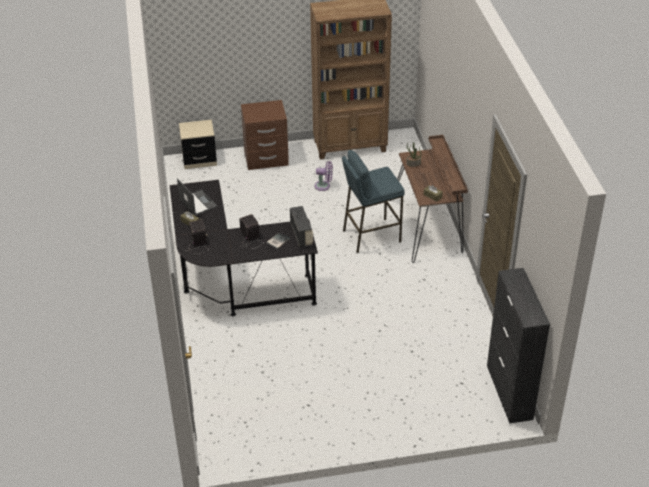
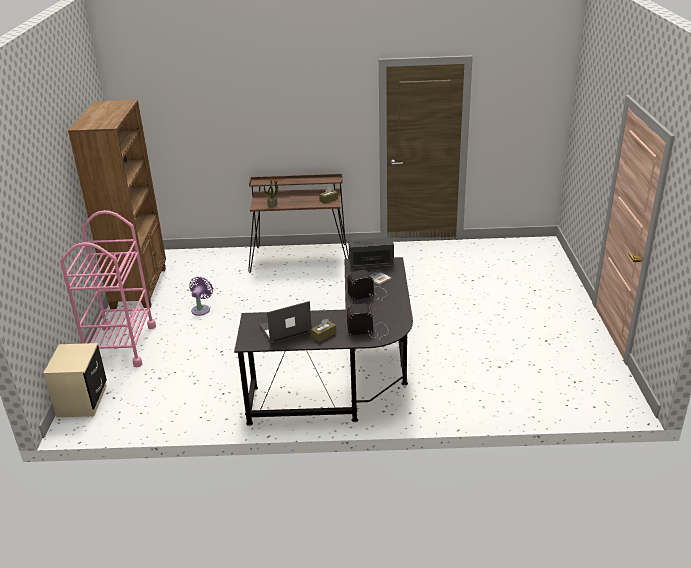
camera: 80 degrees left, 10 degrees down
(266, 159) = (121, 346): brown nightstand -> pink cart
(371, 236) = (300, 287): blue stool -> none
(509, 392) = (523, 243): black cabinet -> none

